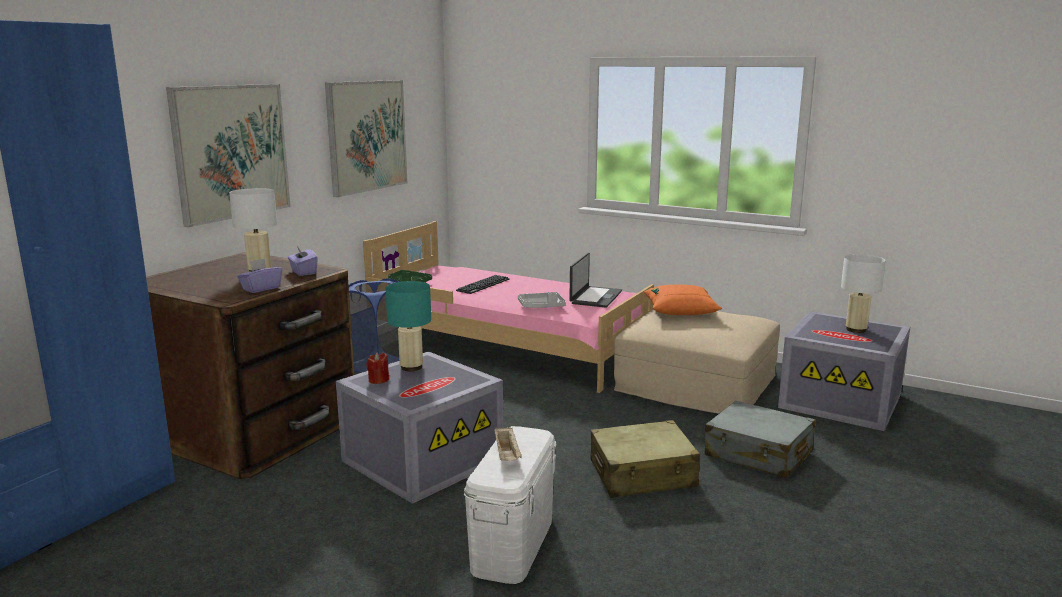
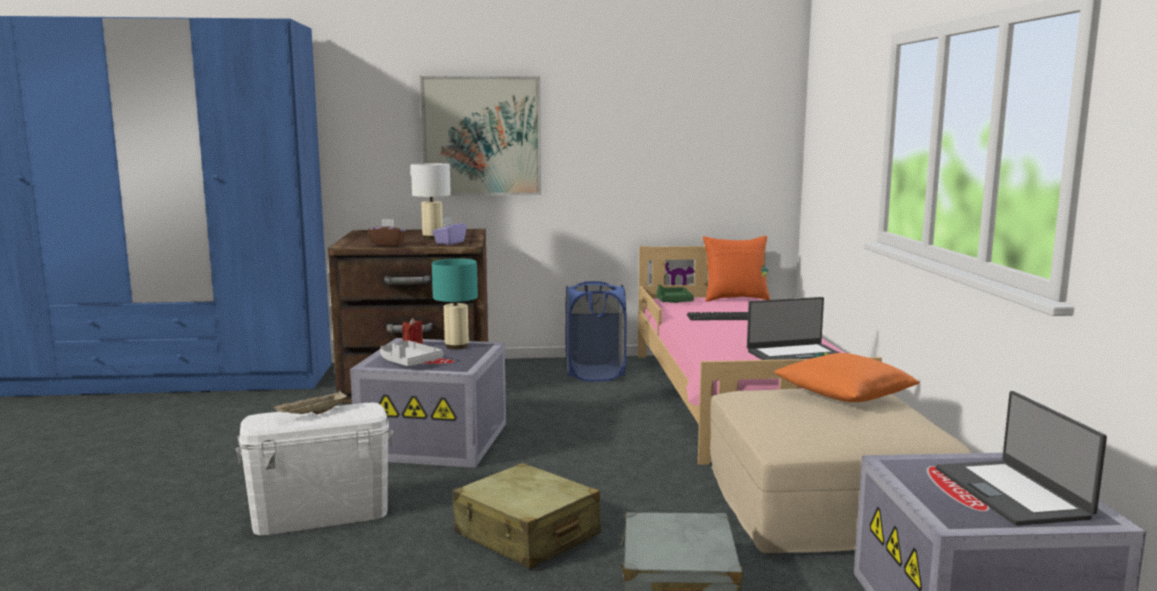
camera: 55 degrees right, 5 degrees down
(261, 288) = (388, 245): purple tissue box -> brown tissue box
(367, 136) = (661, 136): picture -> none
(439, 271) = (735, 299): none -> orange pillow
(541, 306) = (712, 345): grey tray -> grey tray (408, 362)
(856, 329) = (1012, 493): white table lamp -> laptop

